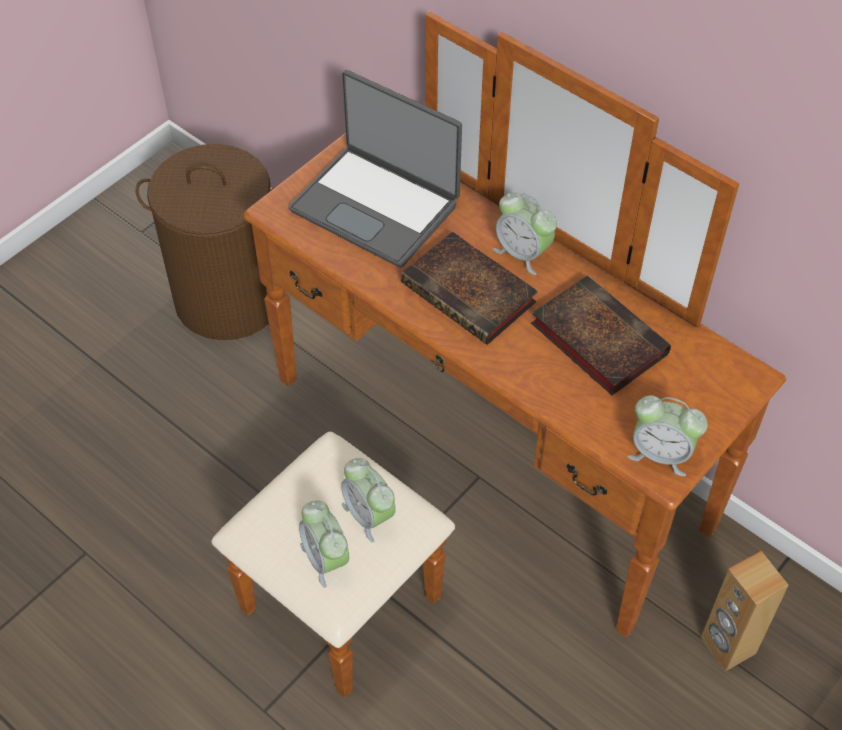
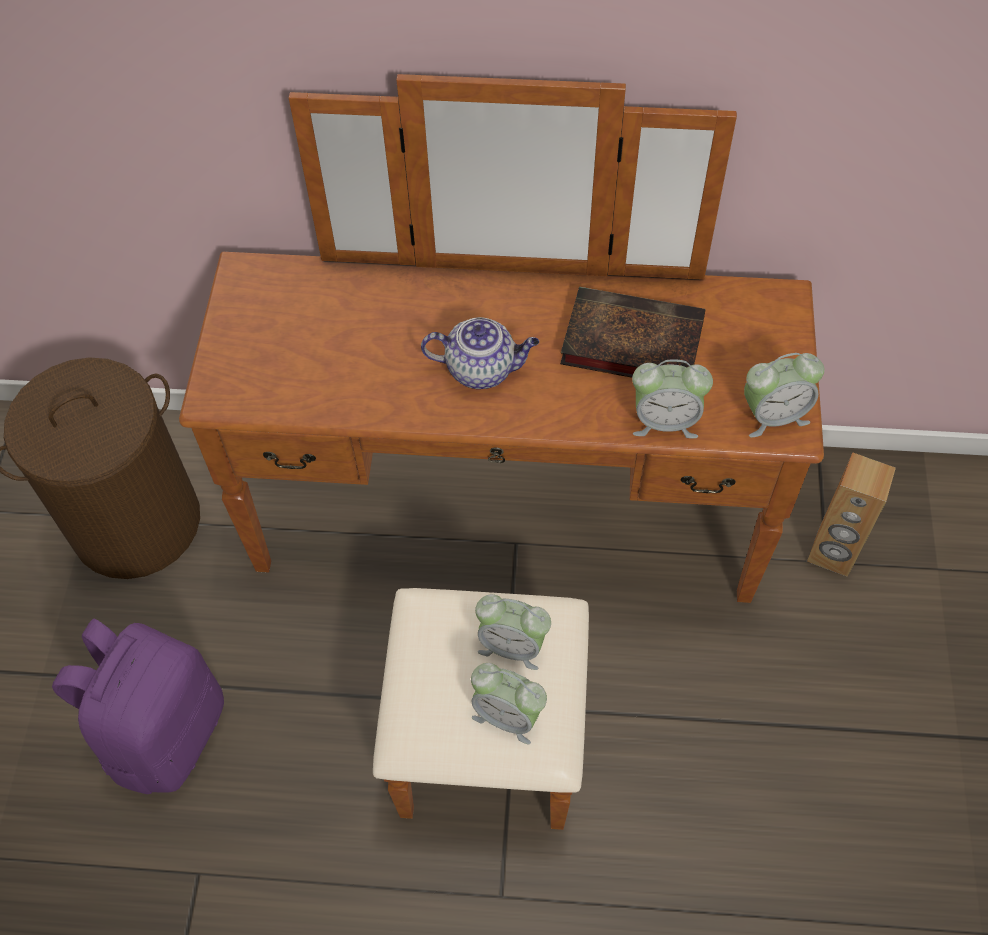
camera: 35 degrees left, 5 degrees up
(137, 448) = (165, 732): none -> purple backpack
(376, 206) = (313, 334): laptop -> none
(472, 294) = (482, 369): book -> teapot
(522, 253) = (494, 301): alarm clock -> alarm clock (665, 421)

